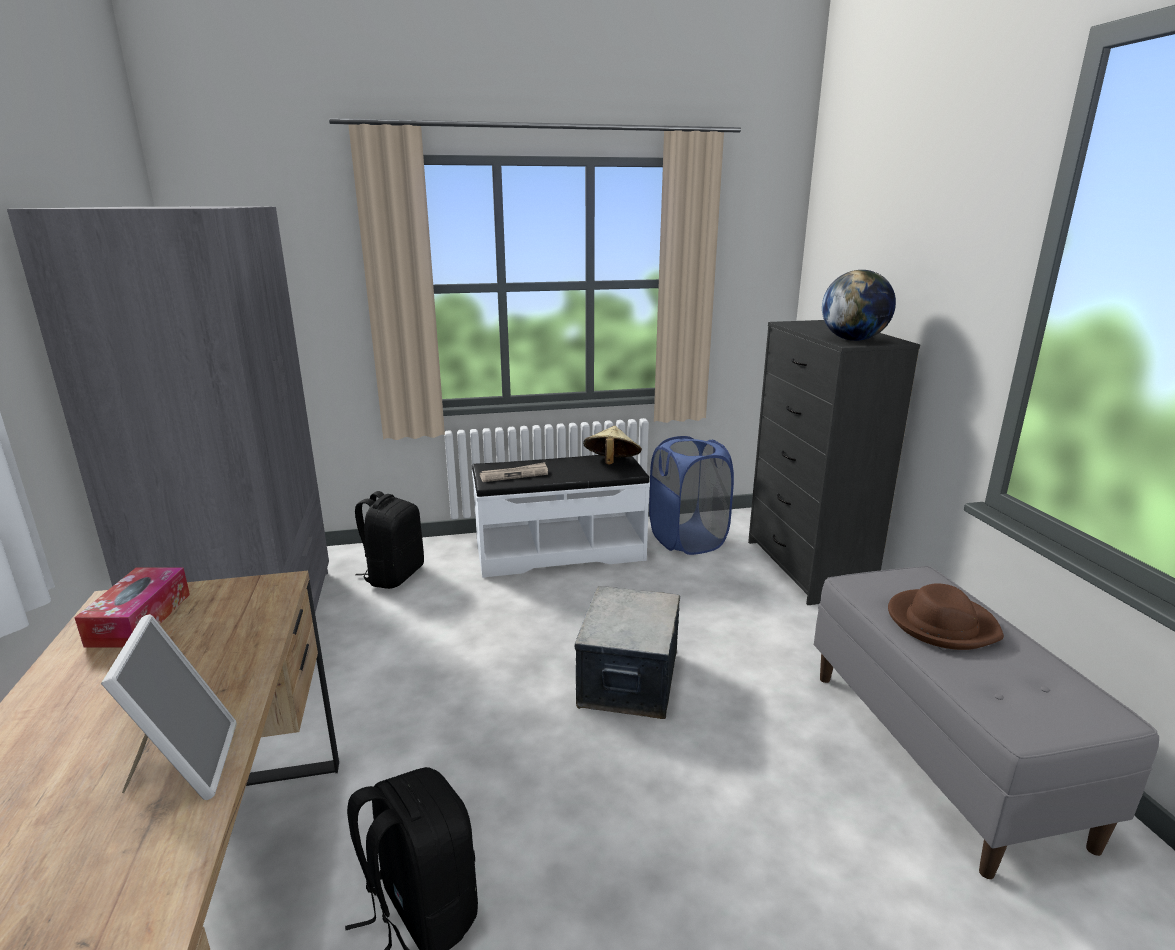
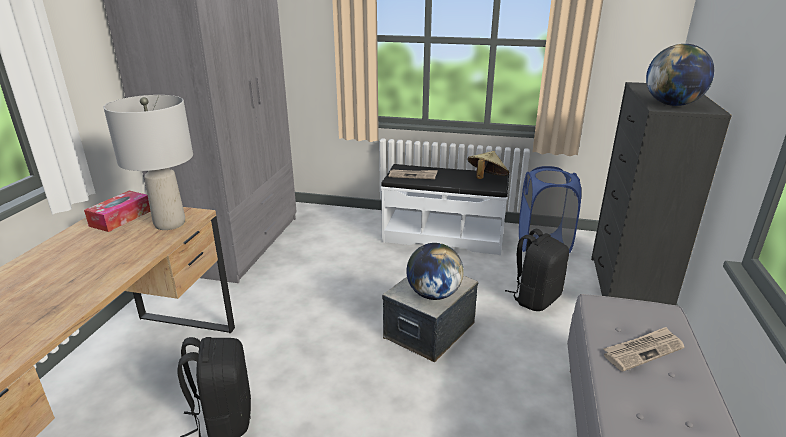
camera: 25 degrees right, 5 degrees up
(184, 766) = (78, 293): picture frame -> none
(248, 607) = (170, 223): none -> grey table lamp
(394, 575) = (330, 229): black backpack -> black backpack (535, 298)
(641, 625) = (433, 294): none -> globe
(941, 623) = (643, 350): brown hat -> newspaper

